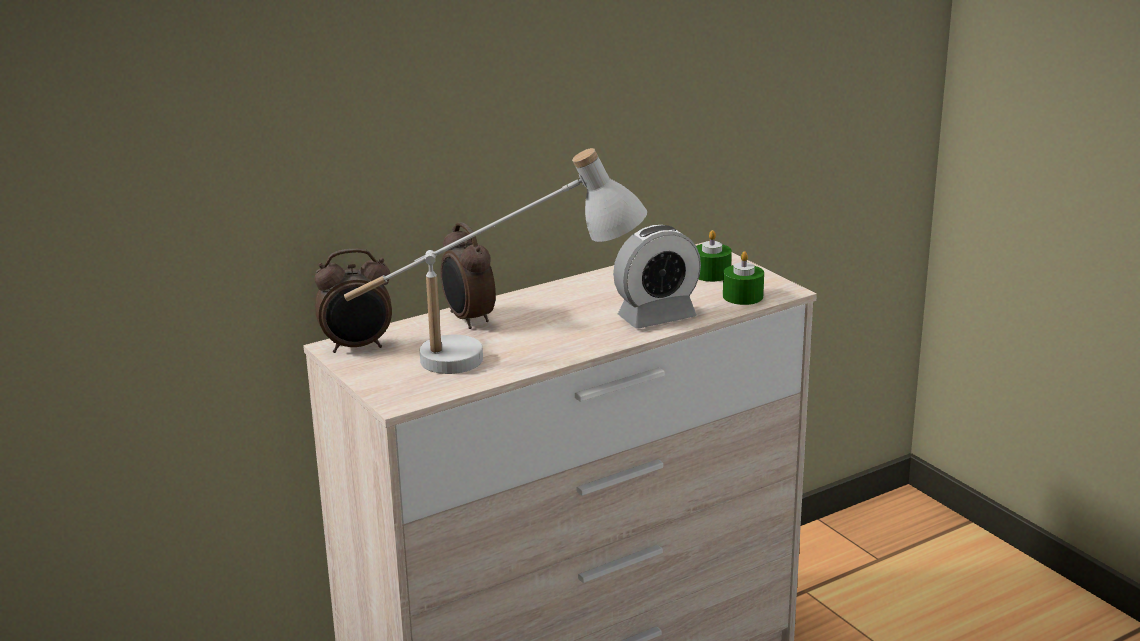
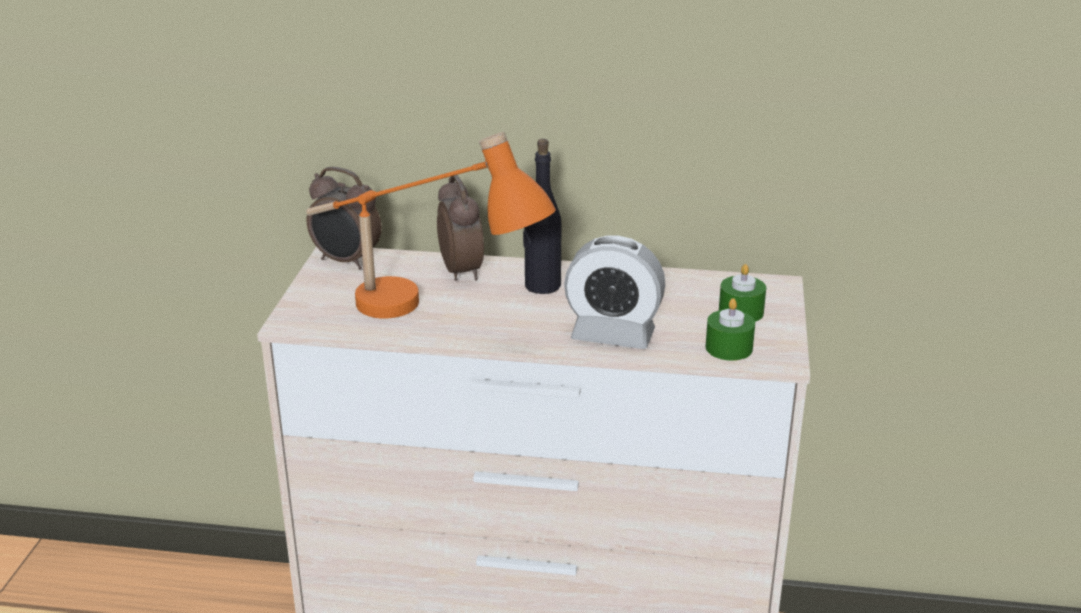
camera: 40 degrees right, 5 degrees up
(468, 319) = (462, 271): alarm clock -> alarm clock turned 150 degrees clockwise
(499, 357) = (424, 316): white table lamp -> orange table lamp
(547, 307) = (542, 286): none -> black bottle

